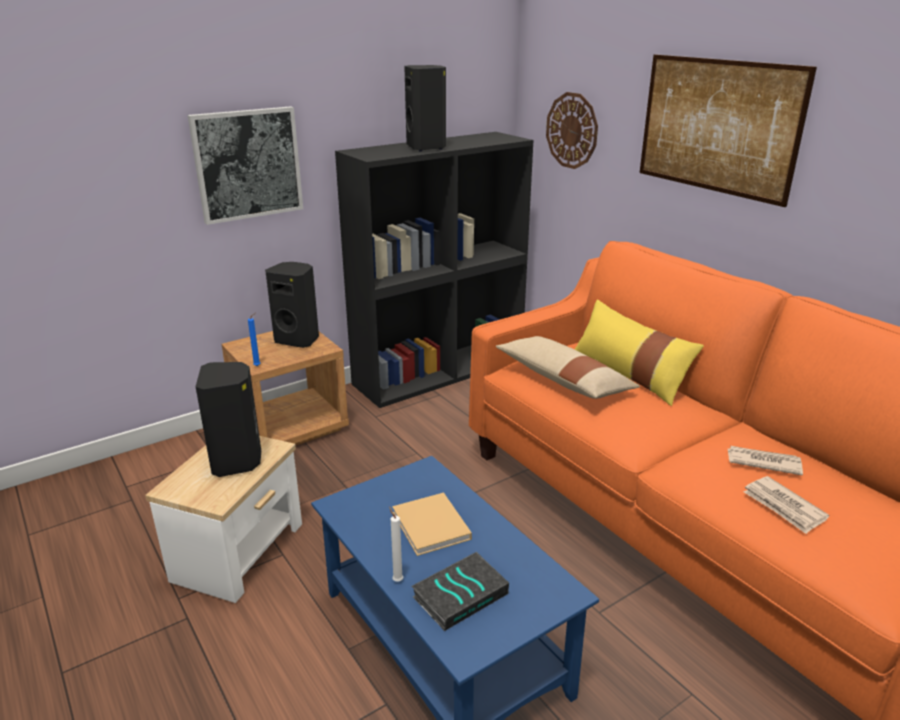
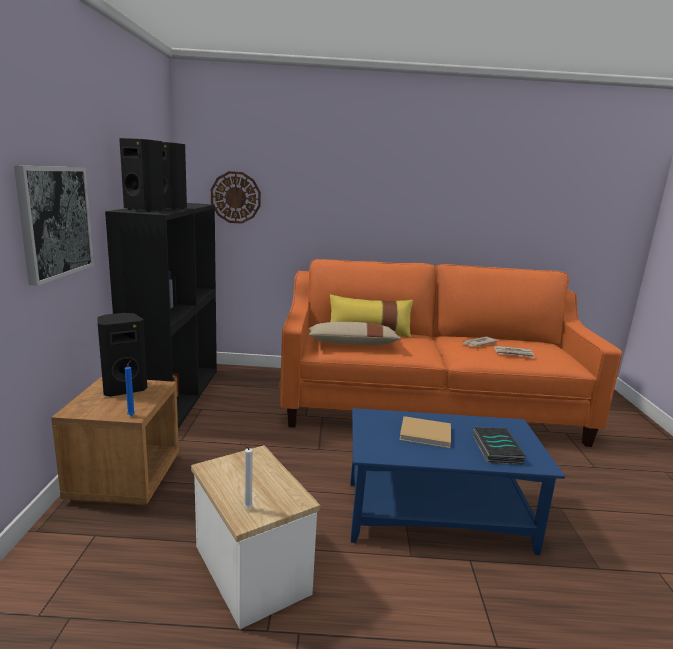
camera: 55 degrees left, 10 degrees down
(237, 461) = (253, 475): black speaker -> black speaker (146, 210)
(397, 580) = (467, 462): white candle -> white candle (246, 508)
(717, 126) = (353, 186): picture -> none

